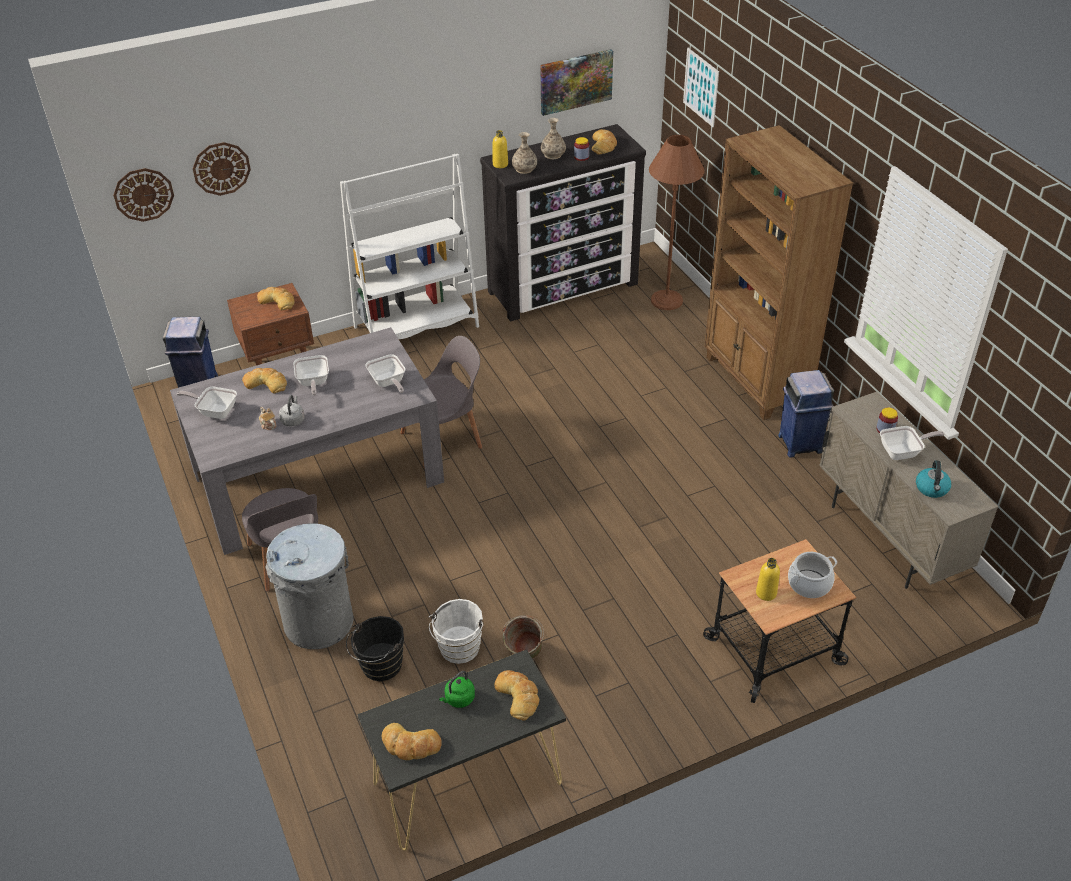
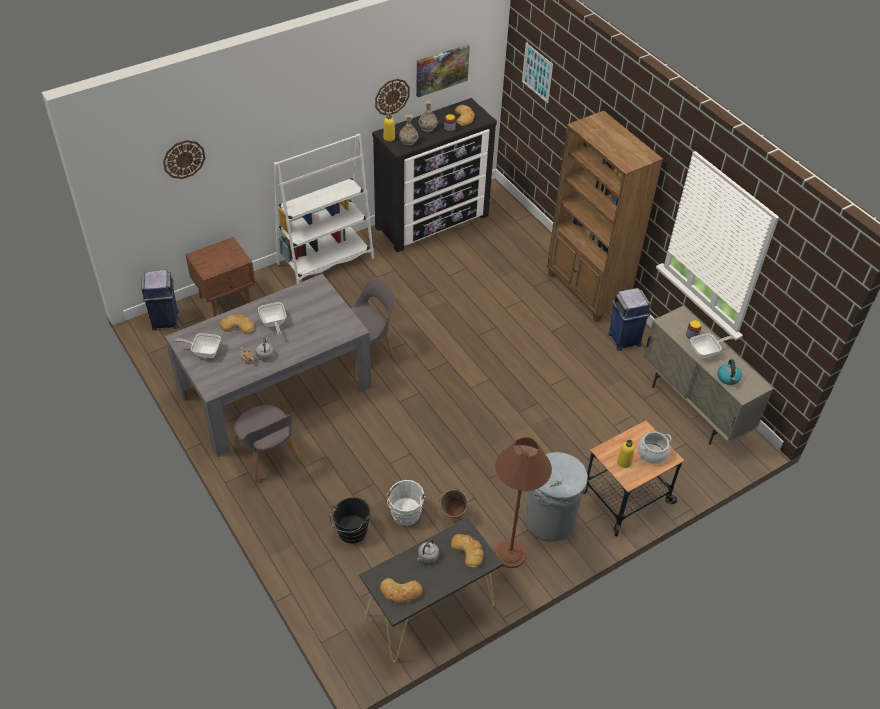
camera: 10 degrees left, 5 degrees up
(143, 194) = (126, 184): wall clock -> wall clock (392, 96)
(277, 301) = (225, 253): bread -> none
(319, 622) = (300, 503): grey trash can -> grey trash can (550, 520)
(388, 383) = (330, 320): frying pan -> none
(458, 699) = (427, 557): green kettle -> grey kettle
(666, 300) = (512, 228): brown floor lamp -> brown floor lamp (510, 554)

